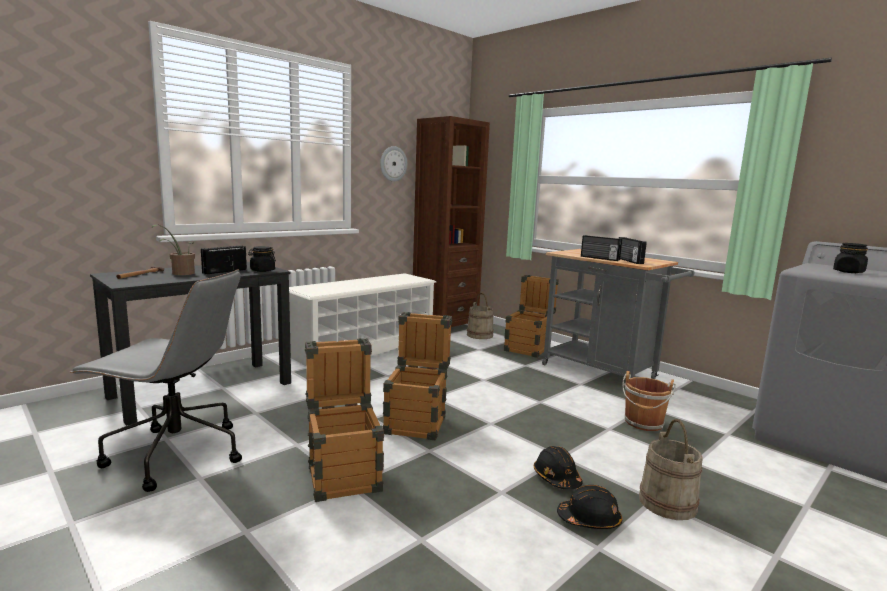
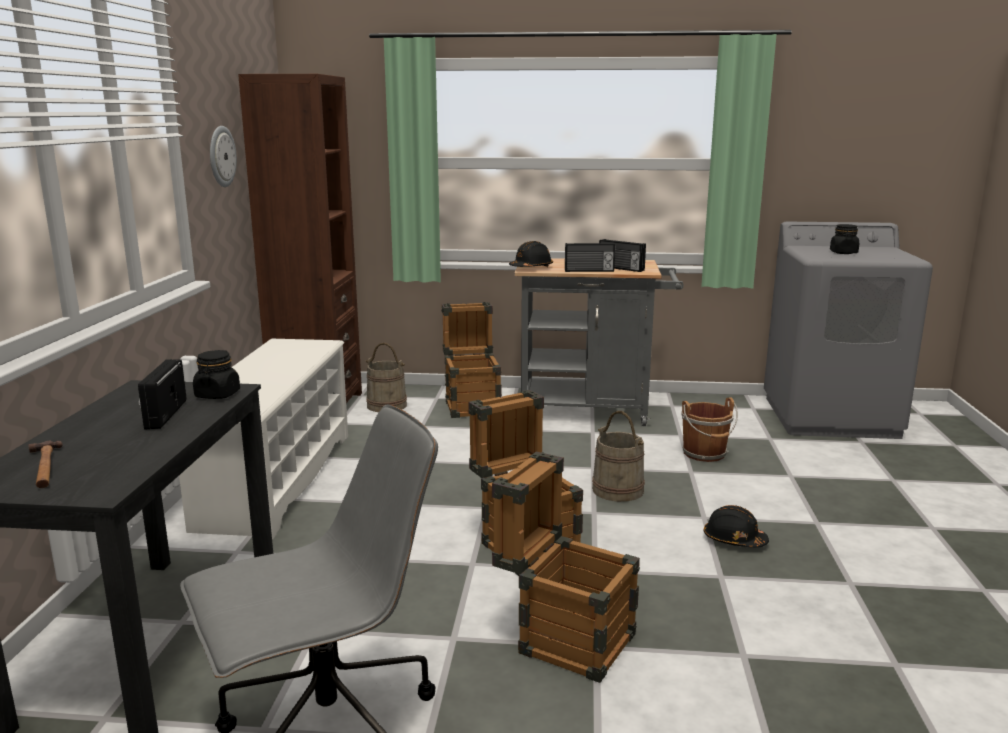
camera: 40 degrees left, 5 degrees up
(180, 273) = (110, 442): potted plant -> none
(589, 520) = (811, 564): black hard hat -> black hard hat (531, 268)
(668, 503) = (828, 520): beige bucket -> beige bucket (618, 490)

